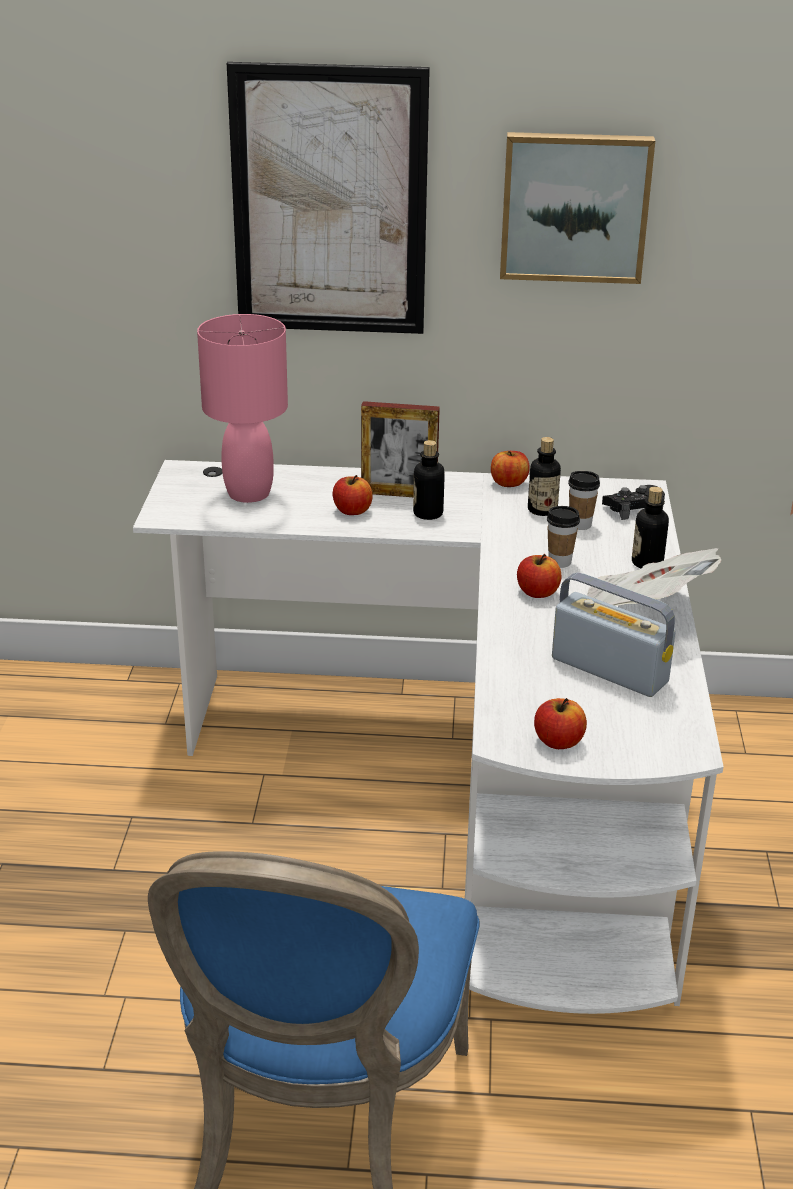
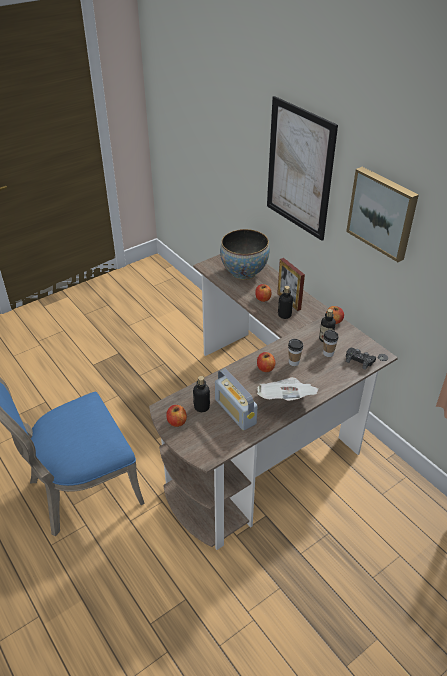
camera: 50 degrees right, 10 degrees up
(249, 493) = (244, 272): pink table lamp -> bowl
(472, 792) = (264, 430): white desk -> brown desk
(609, 670) = (235, 411): radio -> radio turned 150 degrees clockwise
(647, 563) = (323, 384): bottle -> bottle (201, 407)

